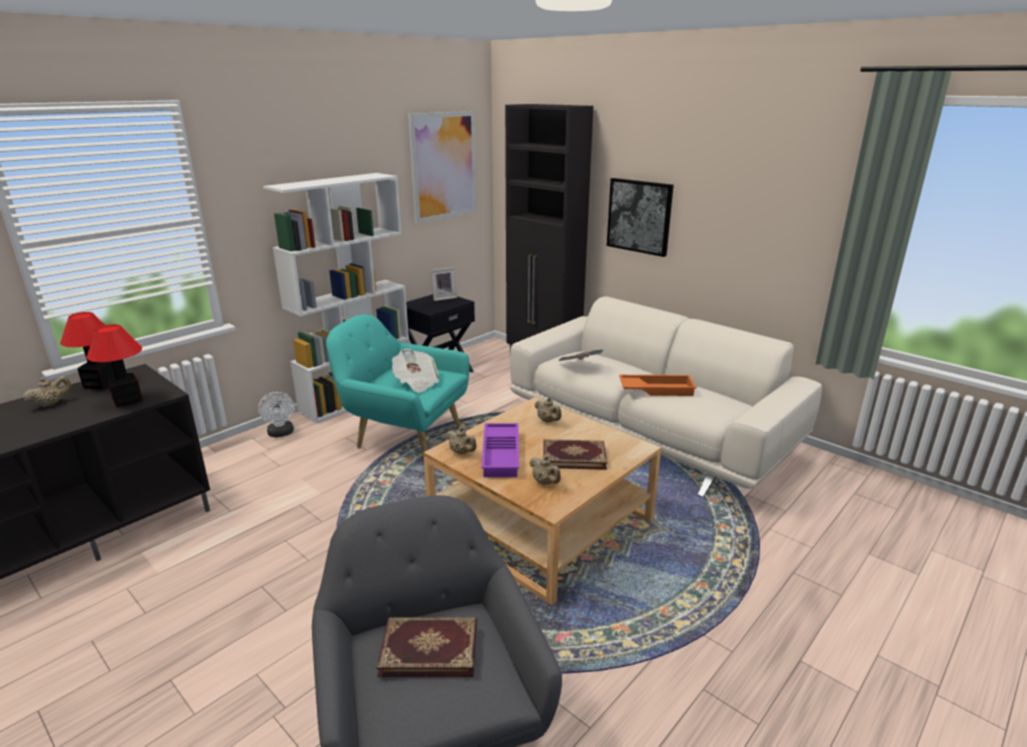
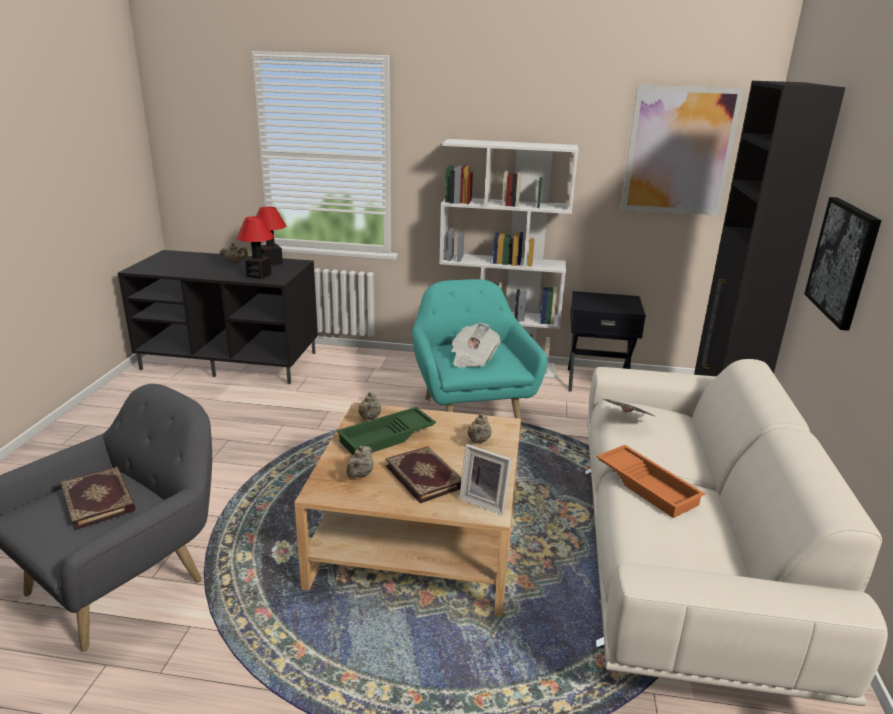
camera: 55 degrees right, 0 degrees up
(281, 433) = (405, 363): white fan -> none
(444, 298) = (625, 301): picture frame -> picture frame (485, 501)
(502, 454) = (387, 438): purple tray -> green tray

